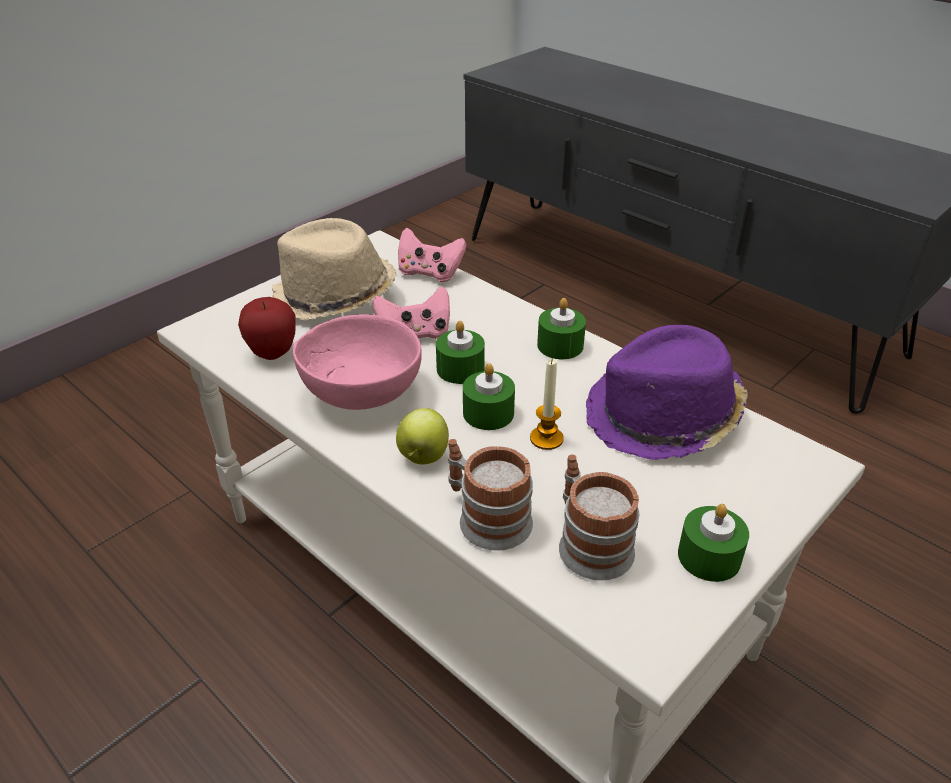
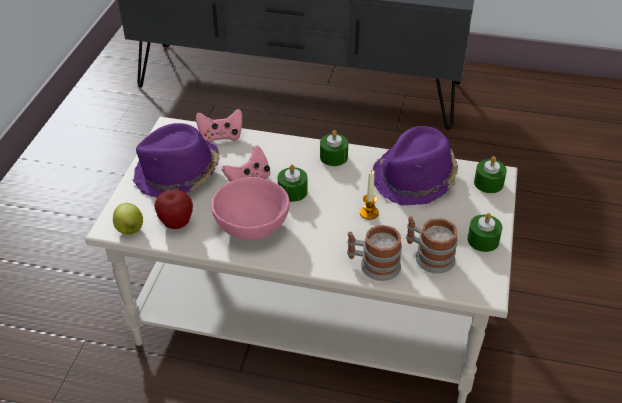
camera: 30 degrees left, 5 degrees up
(333, 298) = (177, 174): beige hat -> purple hat
(423, 456) = (316, 248): apple -> apple (130, 230)
(488, 413) = (329, 211): green candle -> green candle (488, 183)

